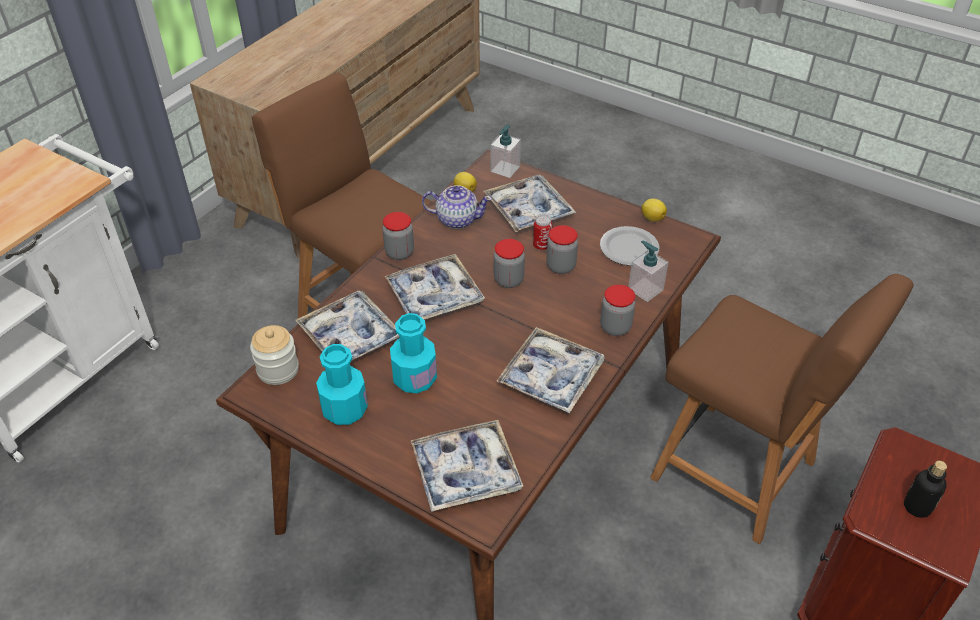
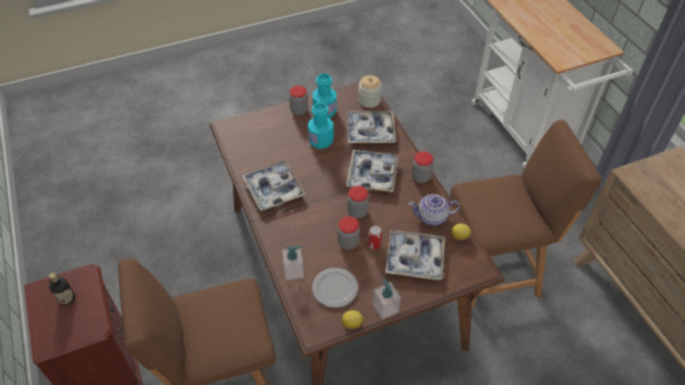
camera: 125 degrees right, 5 degrees up
(457, 219) = (432, 217): teapot -> teapot turned 45 degrees clockwise
(465, 472) = (253, 132): tray -> none
(505, 169) = (470, 272): soap dispenser -> soap dispenser (385, 308)
(615, 327) = (279, 237): jar -> jar (299, 110)

